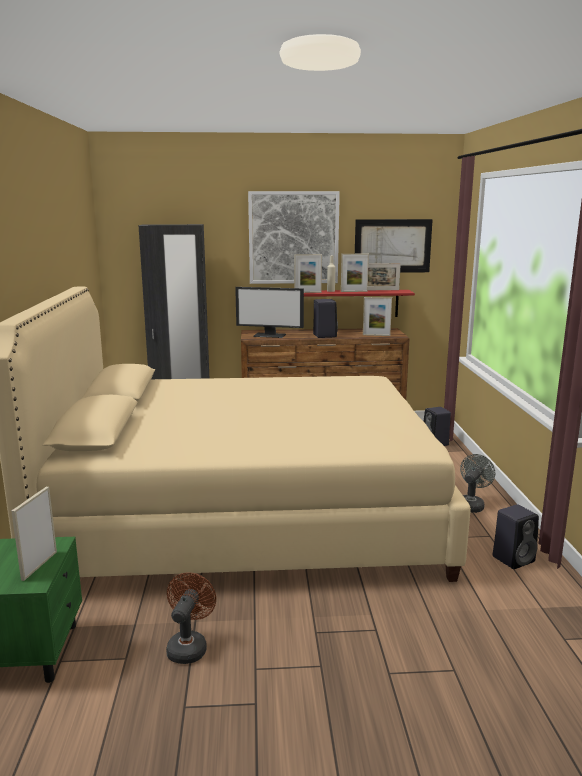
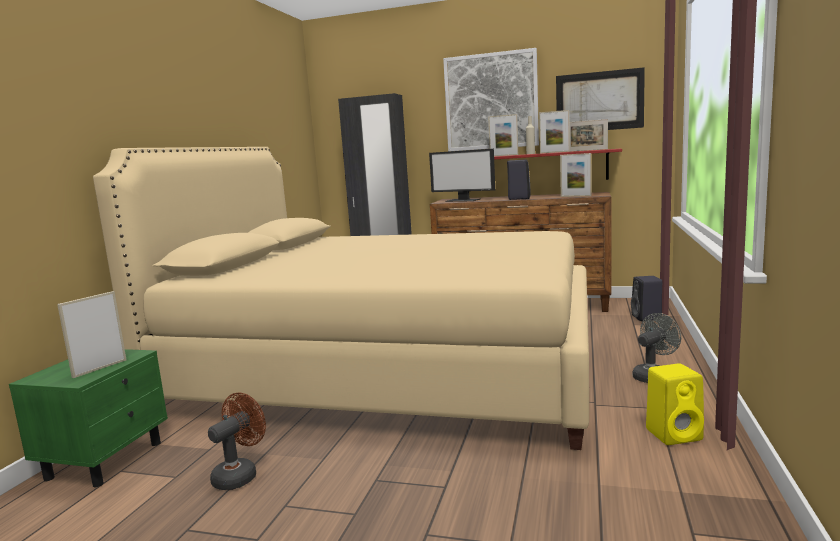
camera: 20 degrees right, 5 degrees down
(514, 558) = (675, 434): black speaker -> yellow speaker

